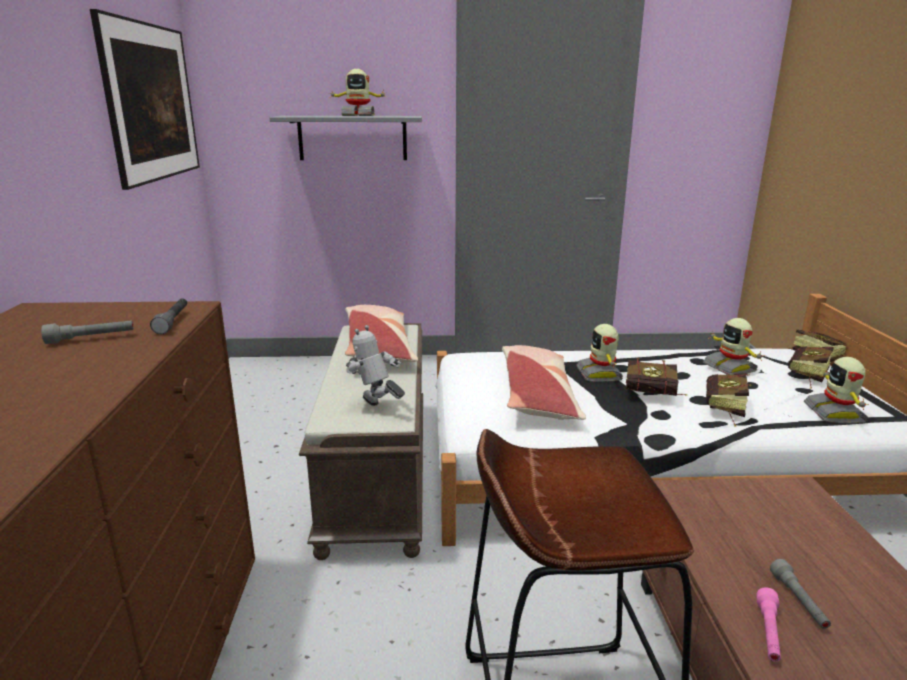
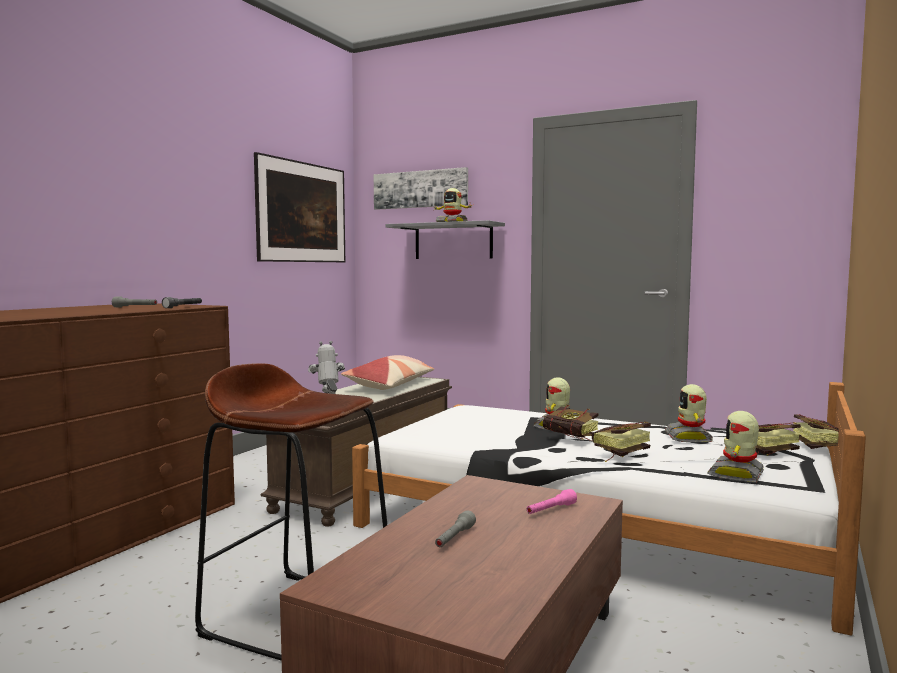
camera: 30 degrees right, 15 degrees down
(299, 65) = (420, 189): none -> picture
(538, 395) = (478, 428): pillow -> none
(768, 632) = (400, 542): pink flashlight -> pink flashlight (550, 510)

